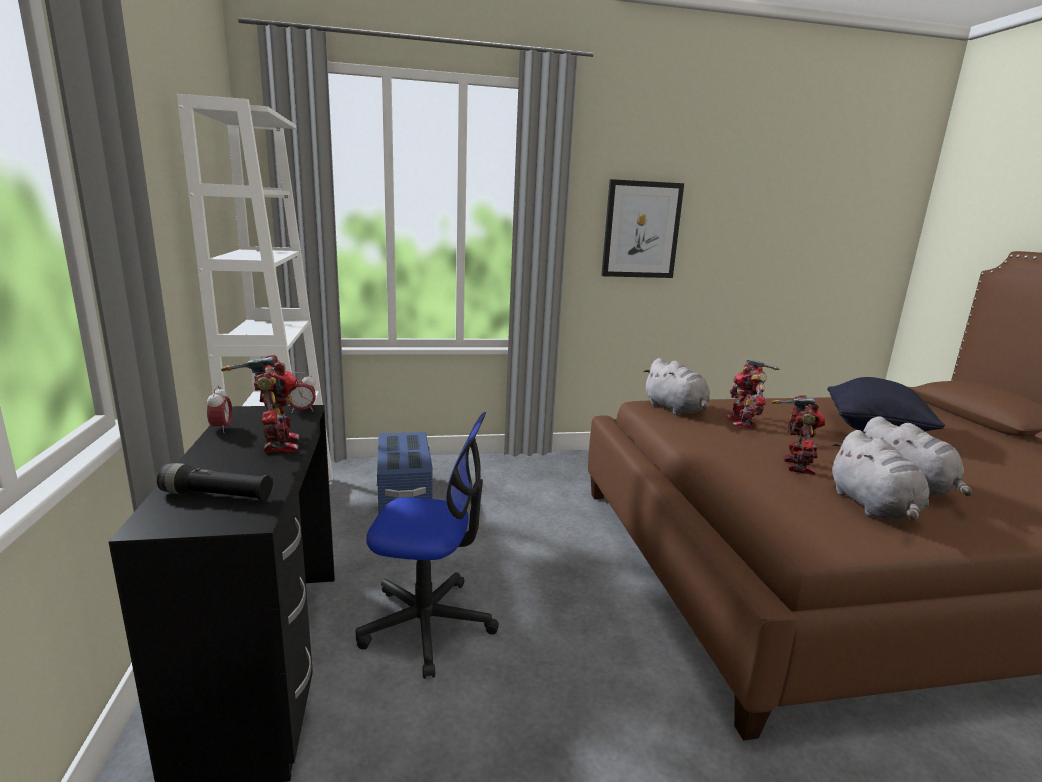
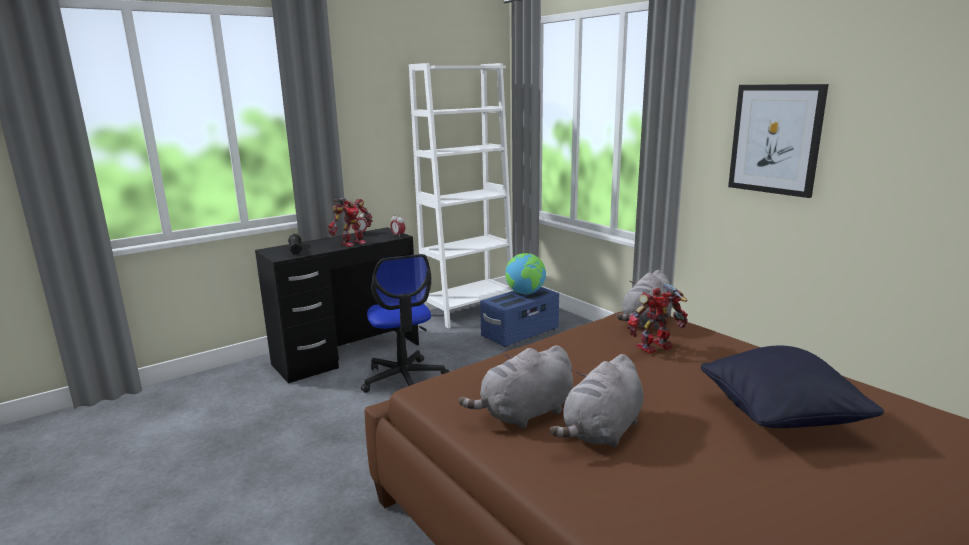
camera: 65 degrees right, 0 degrees up
(398, 445) = (525, 293): none -> globe
(795, 465) = (578, 378): toy robot -> none

